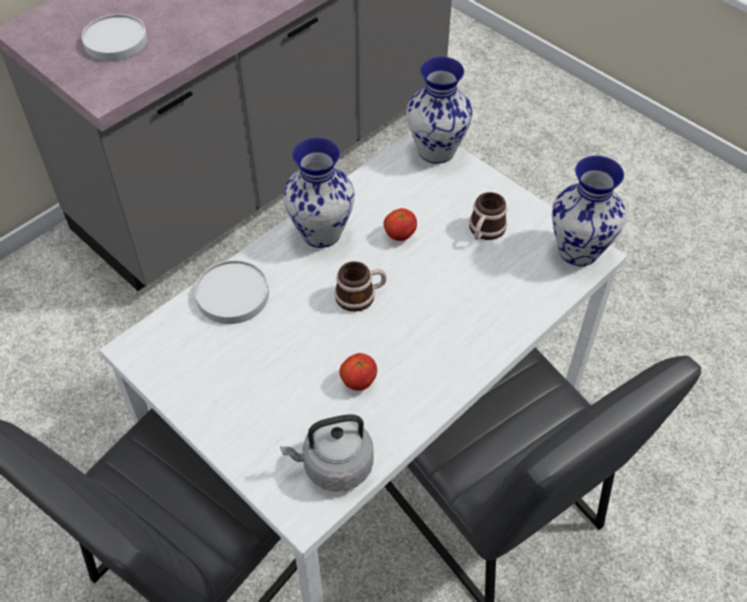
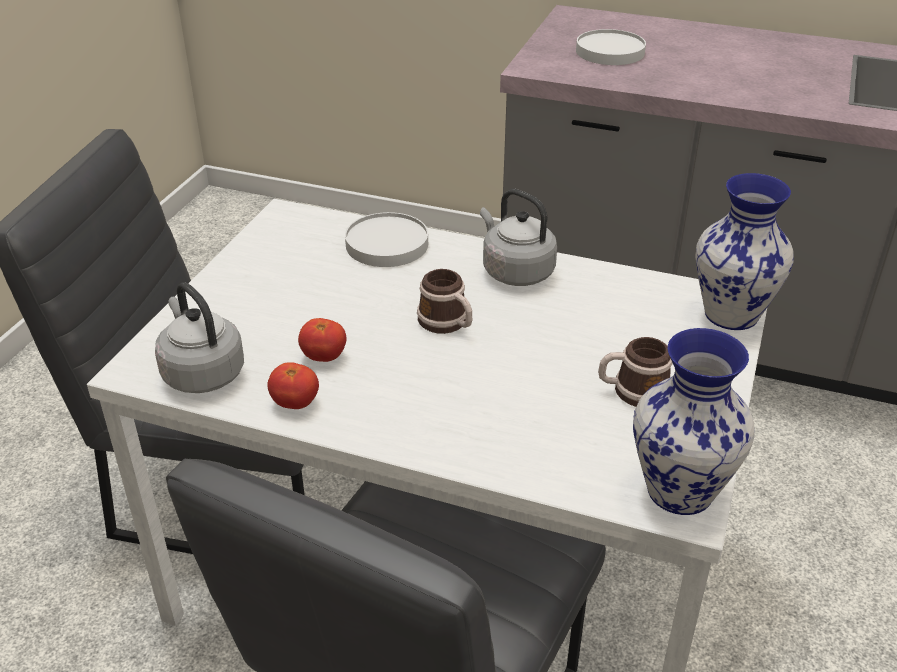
camera: 65 degrees right, 15 degrees down
(320, 234) = (515, 271): vase -> grey kettle
(399, 235) = (563, 325): tomato -> tomato (295, 403)

